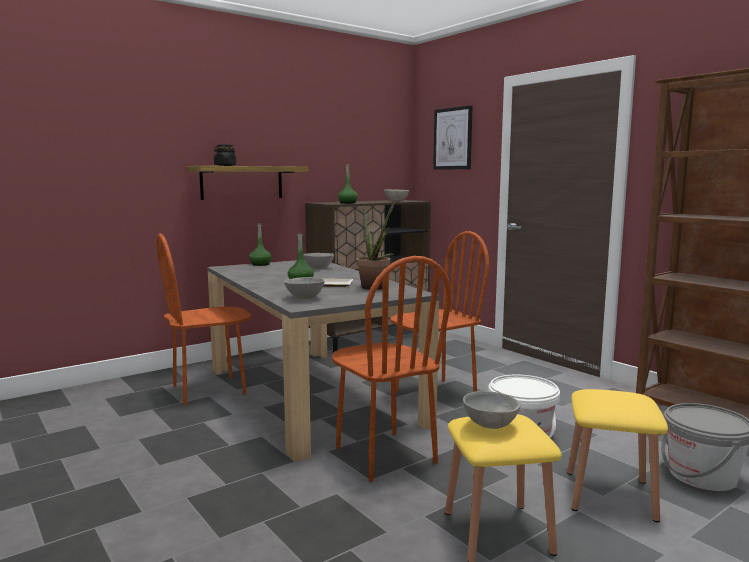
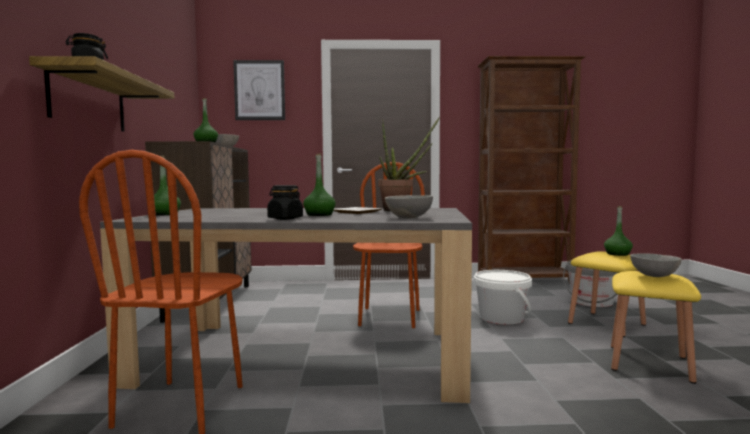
camera: 55 degrees left, 5 degrees down
(262, 282) = (285, 218): none -> black jar
(318, 268) = (252, 210): grey bowl -> none
(384, 455) = (492, 363): brown chair -> none
(620, 402) = (617, 254): none -> green bottle

